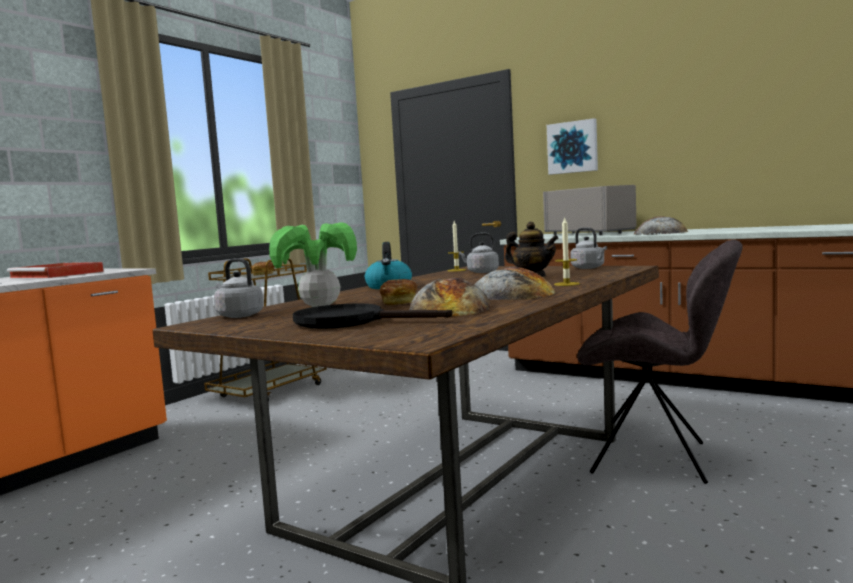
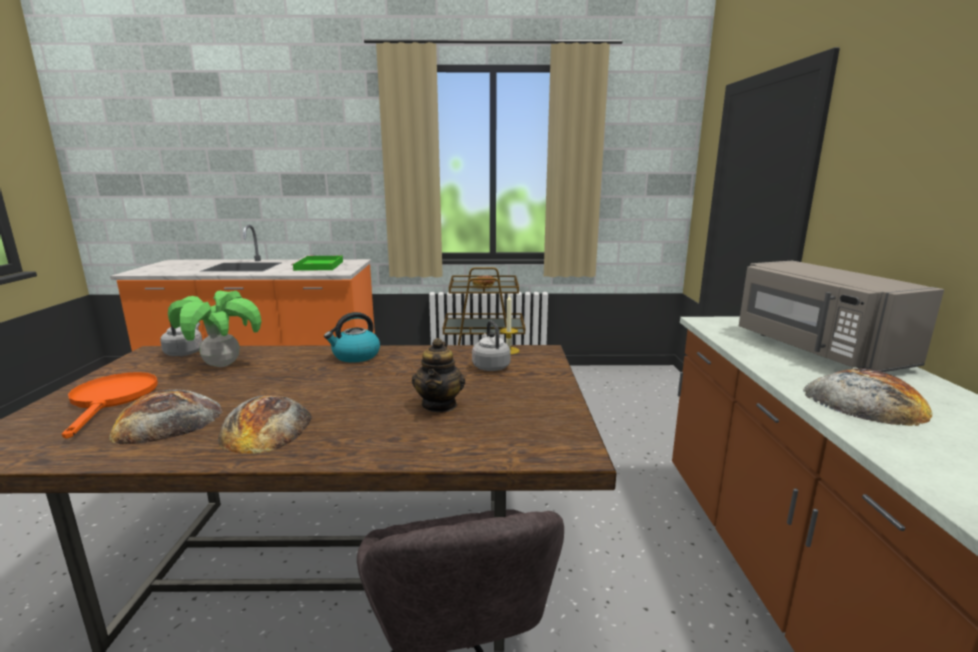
camera: 55 degrees right, 10 degrees up
(58, 274) = (319, 266): red tray -> green tray
(351, 322) = (112, 400): black frying pan -> orange frying pan
(400, 303) = (226, 389): bread -> none
(566, 284) = (354, 442): candle -> none
(573, 147) = (882, 191): picture -> none
(589, 268) = (551, 421): grey kettle -> none
(590, 234) = (815, 349): grey microwave -> grey microwave turned 135 degrees clockwise

